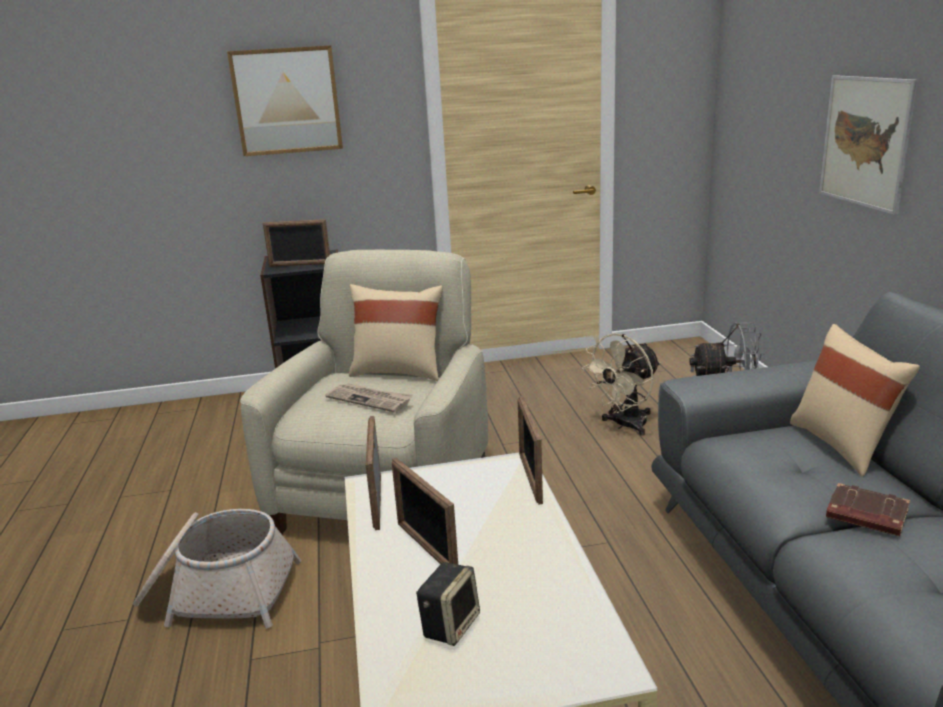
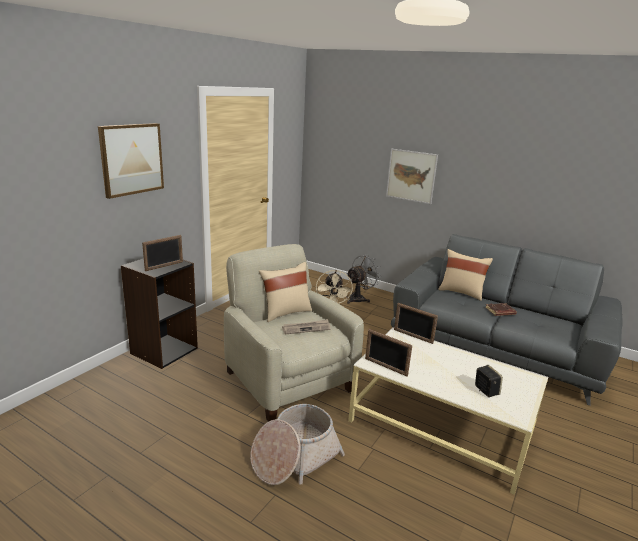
camera: 50 degrees left, 0 degrees up
(426, 548) = (434, 373): picture frame -> none

